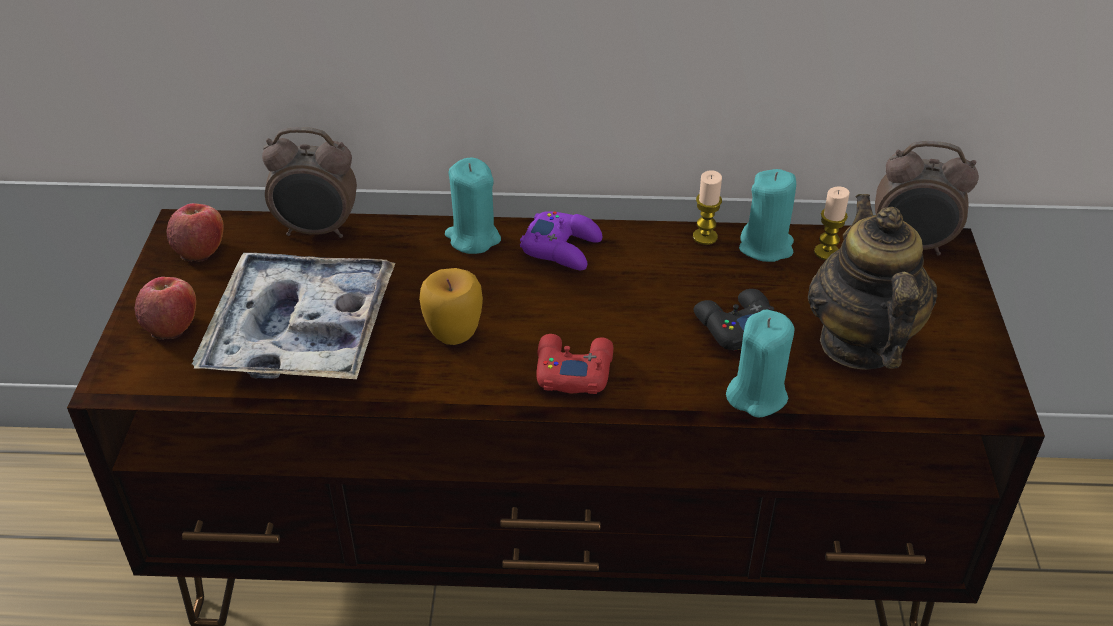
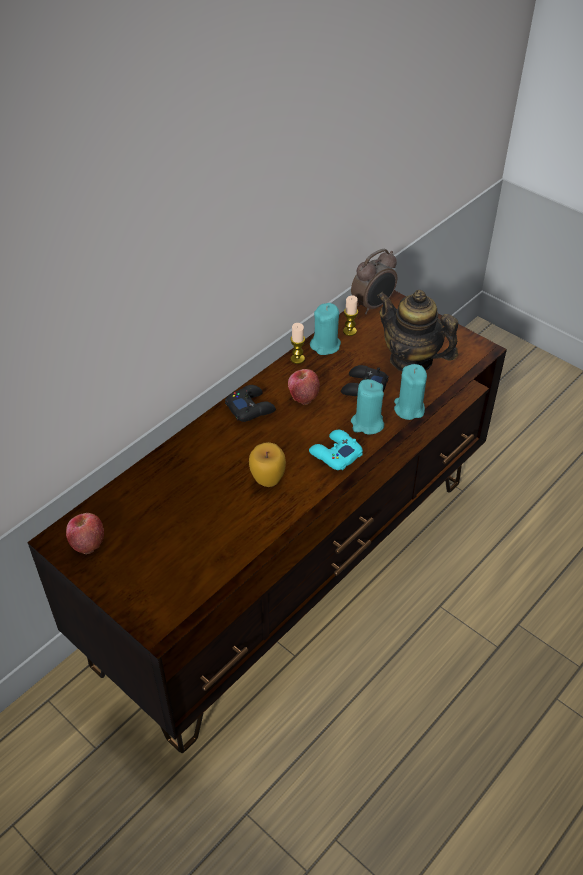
camera: 50 degrees left, 5 degrees up
(171, 325) = (139, 584): apple -> apple (303, 395)
(301, 330) = (203, 534): tray -> none
(318, 231) = (130, 487): alarm clock -> none
(473, 238) = (206, 433): turquoise candle -> turquoise candle (367, 424)
(562, 248) = (250, 407): purple game controller -> black game controller
(573, 370) = (335, 454): red game controller -> turquoise game controller

